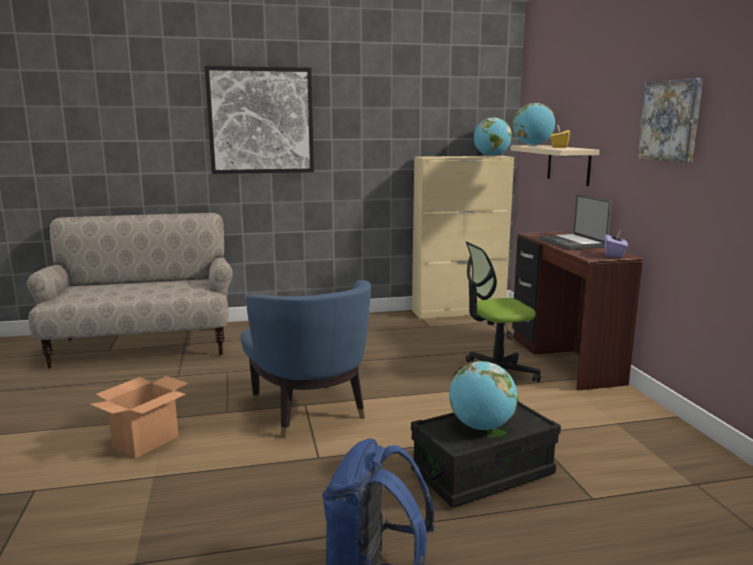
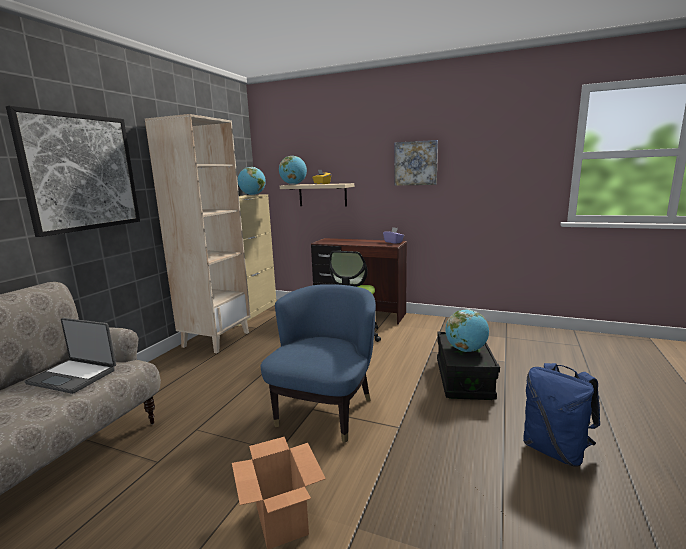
camera: 55 degrees left, 0 degrees up
(309, 411) = (326, 410): blue armchair -> blue armchair turned 75 degrees counterclockwise
(378, 321) = (216, 339): none -> beige bookcase
(573, 243) = (356, 241): laptop -> laptop (74, 376)

